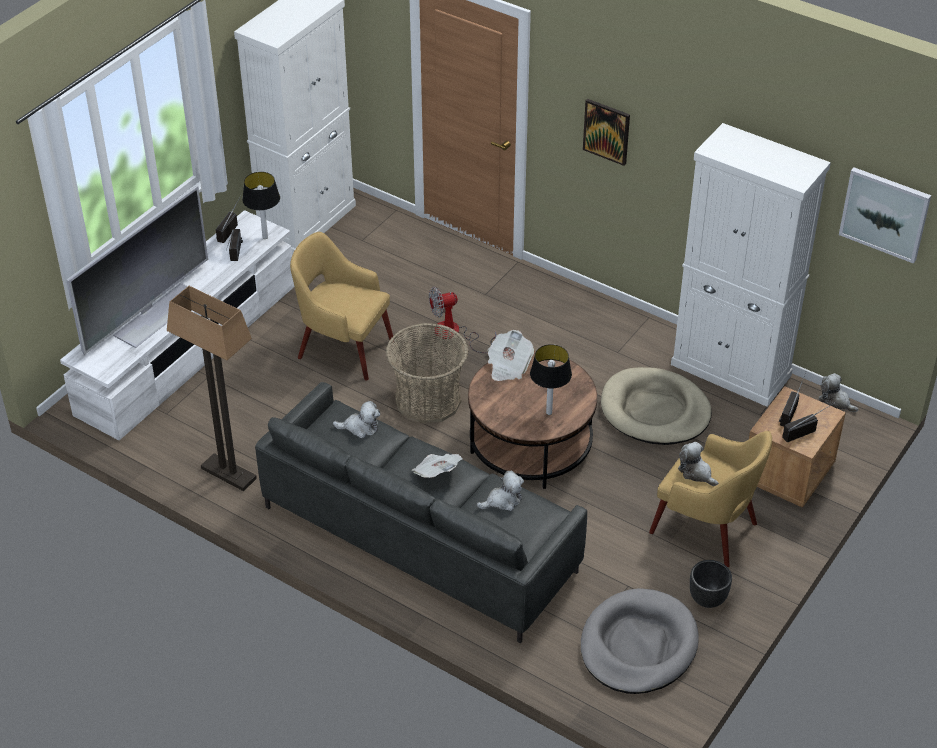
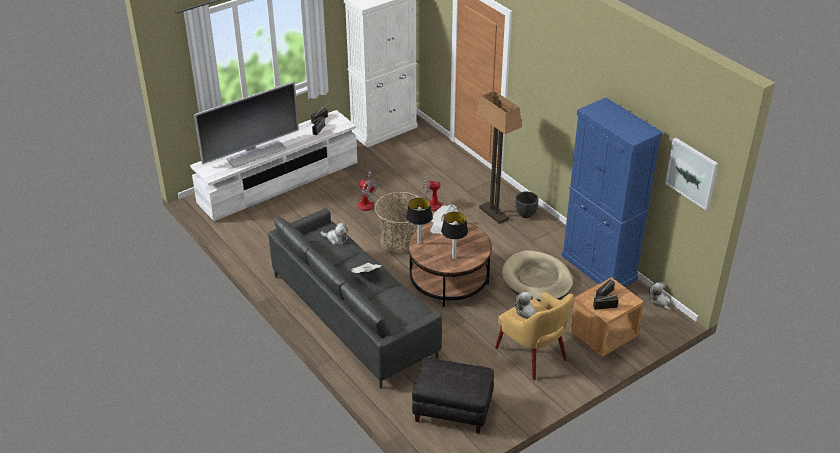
camera: 20 degrees right, 5 degrees down
(228, 473) = (264, 253): floor lamp -> floor lamp (493, 213)
(264, 237) = (339, 126): table lamp -> table lamp (419, 243)
(343, 348) = (366, 202): yellow armchair -> fan
(503, 500) = (396, 298): plush toy -> none
(606, 131) = (546, 96): picture -> none
(638, 645) = (452, 409): grey dog bed -> black ottoman
(708, 599) = (511, 395): black planter -> black planter (526, 214)
(731, 370) = (599, 268): white cabinet -> blue cabinet

